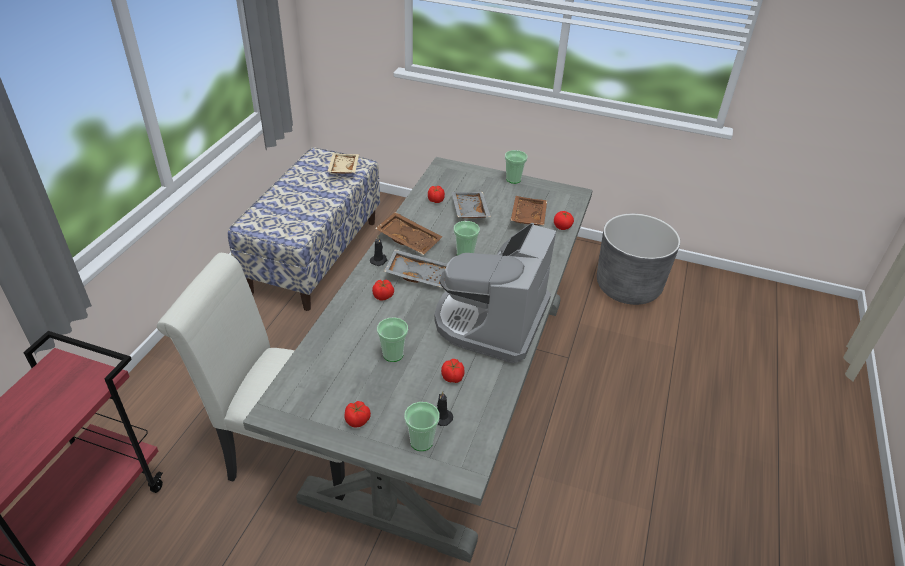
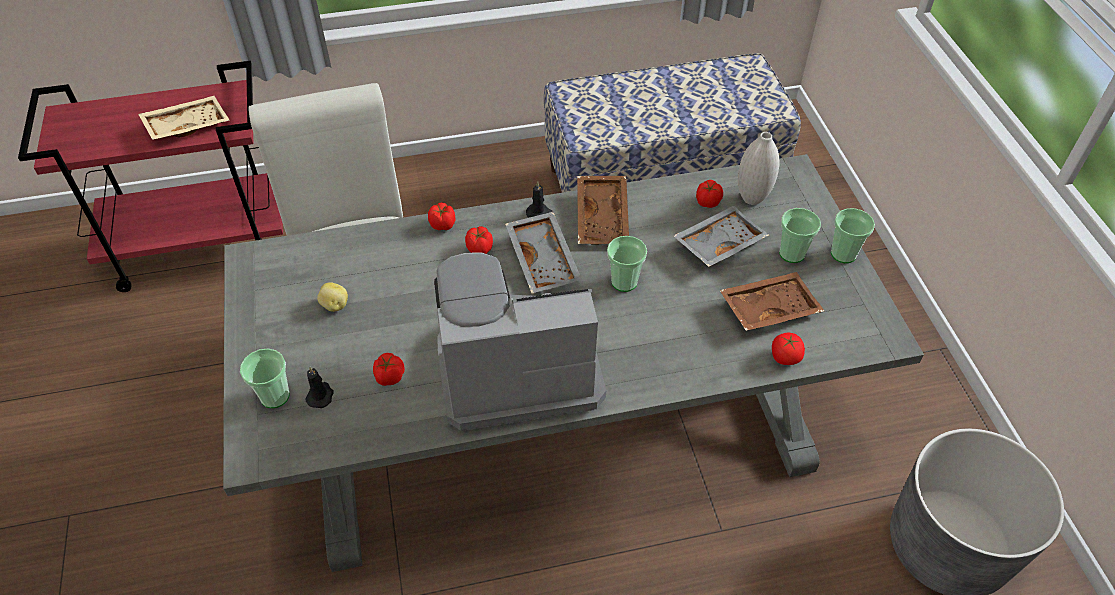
camera: 60 degrees right, 10 degrees up
(343, 168) = (748, 100): beige tray -> beige tray (187, 125)
(358, 420) = (274, 328): tomato -> tomato (443, 225)
(366, 381) = (334, 305): none -> potato
(393, 354) = (390, 306): cup -> cup (792, 253)
(449, 186) = (752, 198): none -> white vase

